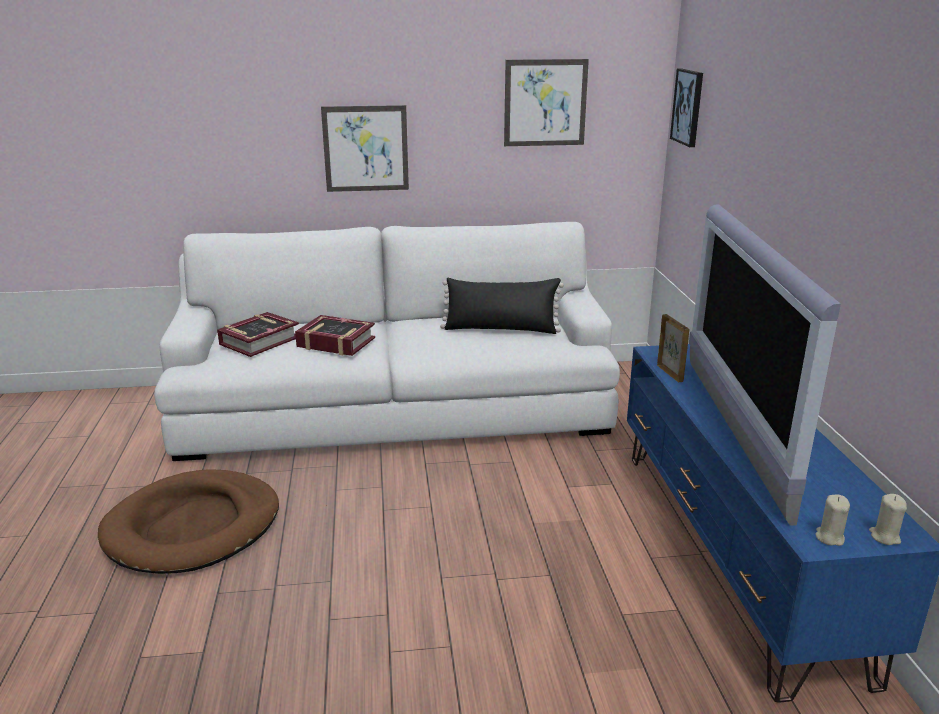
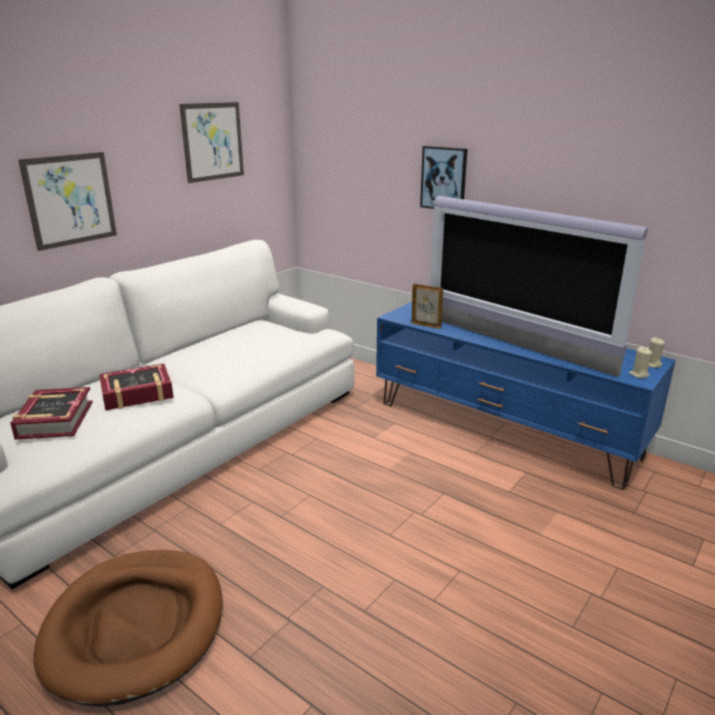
camera: 45 degrees left, 0 degrees up
(501, 329) = (253, 338): black pillow -> none
(688, 107) = (321, 136): picture -> picture (444, 178)

